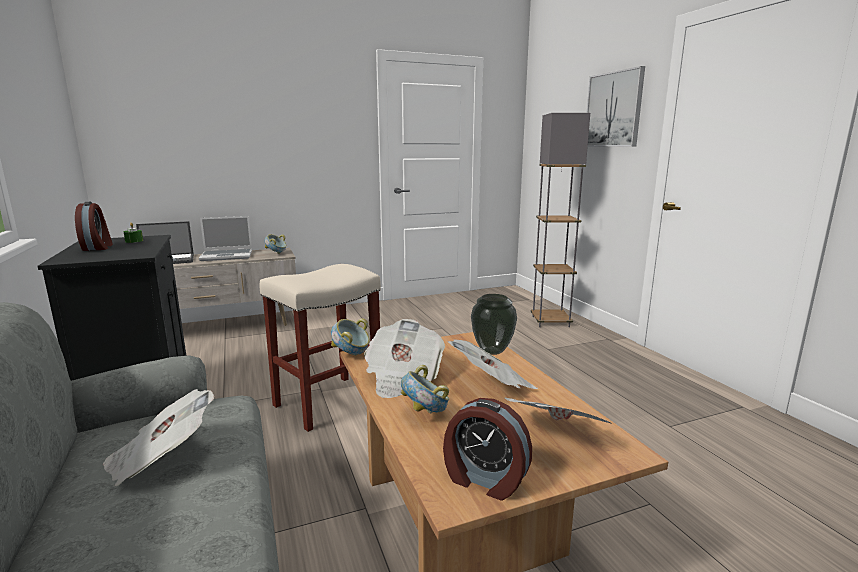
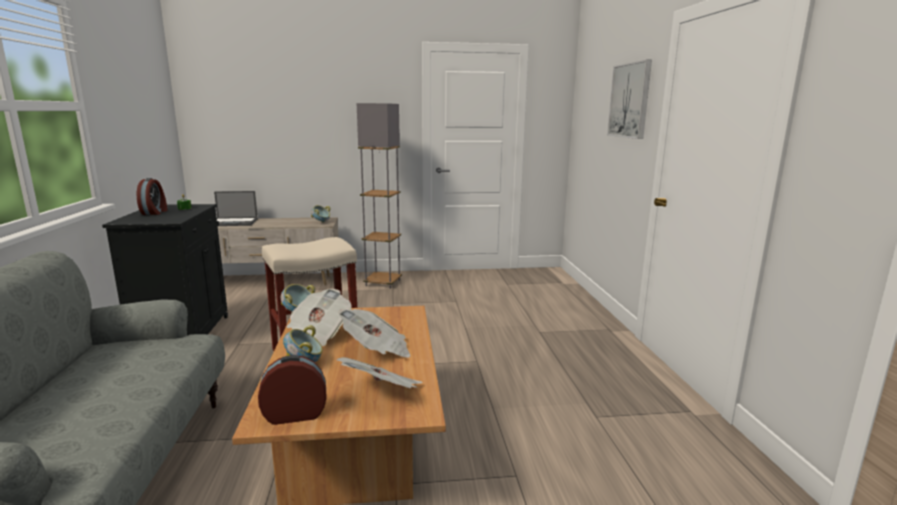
camera: 15 degrees right, 0 degrees up
(161, 459) = (125, 368): newspaper -> none
(227, 256) = (281, 221): laptop -> none
(484, 480) = (295, 414): alarm clock -> alarm clock turned 120 degrees clockwise
(492, 351) = (410, 323): vase -> none
(550, 321) = (564, 306): grey floor lamp -> grey floor lamp (383, 283)

